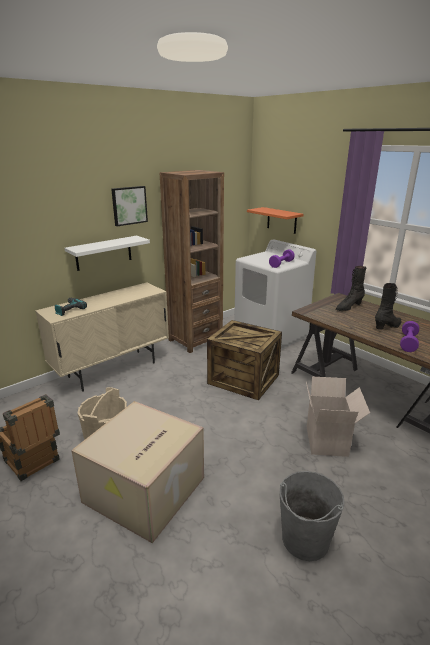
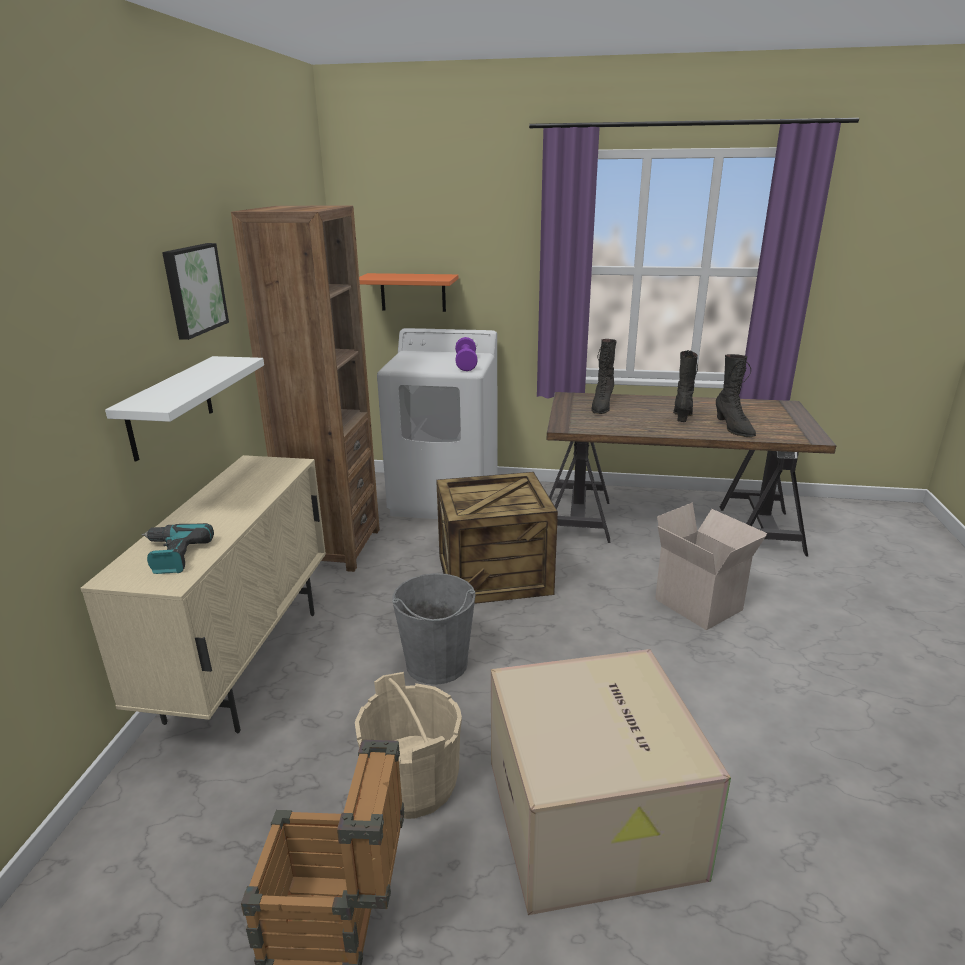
camera: 40 degrees left, 0 degrees up
(305, 539) = (837, 734): grey bucket -> grey bucket (436, 664)
(408, 343) = (733, 428): purple dumbbell -> black boot

